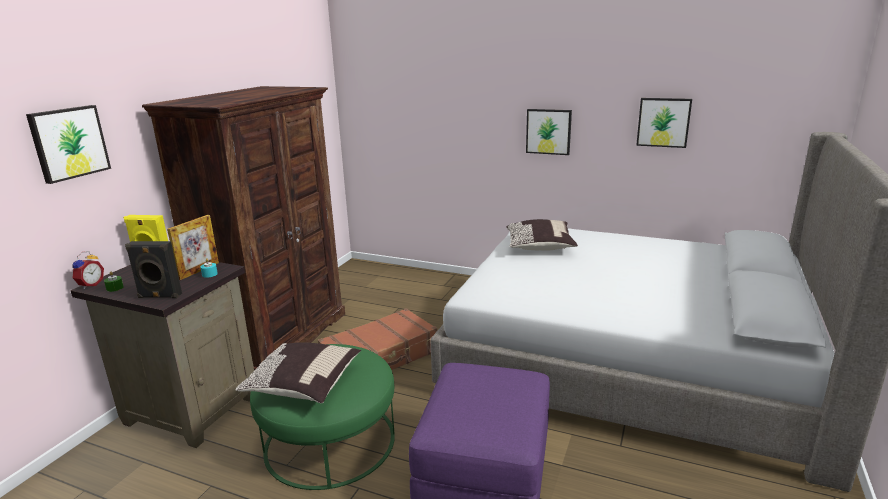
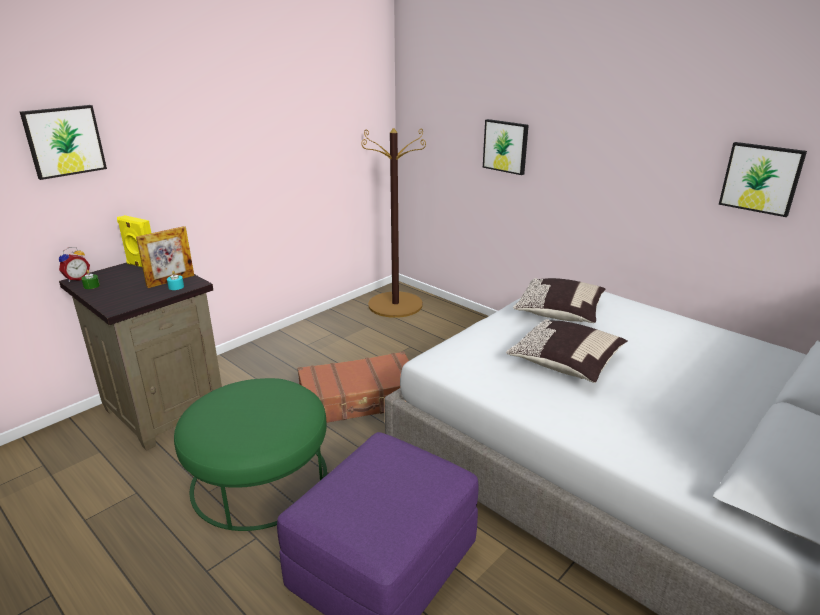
camera: 20 degrees right, 5 degrees up
(159, 296) = (116, 303): black speaker -> none
(279, 338) = (279, 354): brown wardrobe -> none
(303, 384) = (225, 419): pillow -> pillow (565, 362)
(363, 277) = (395, 305): none -> brown clothes rack
(548, 131) = (612, 171): picture -> picture (506, 146)

